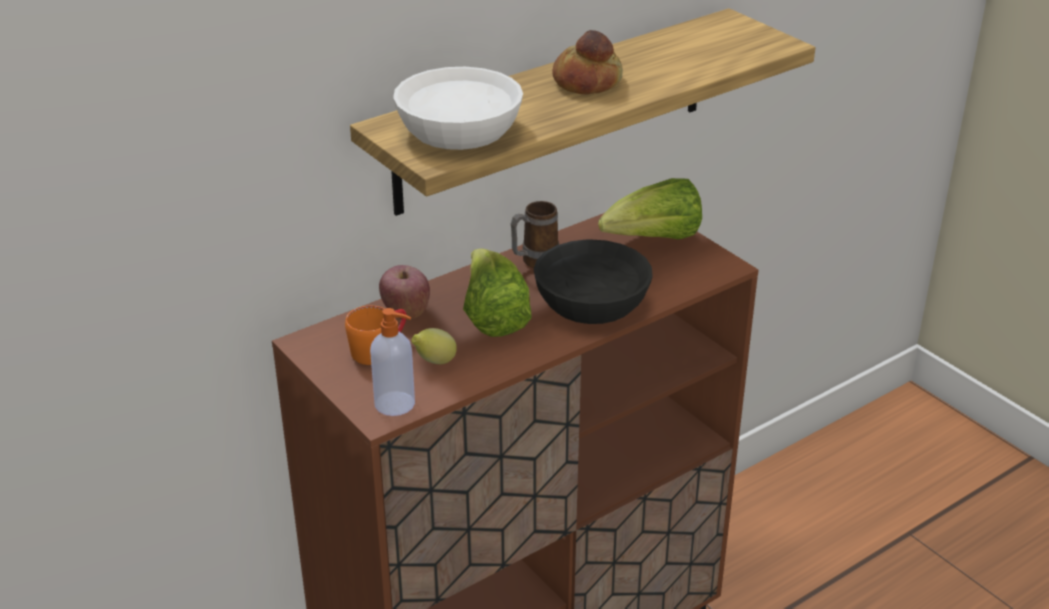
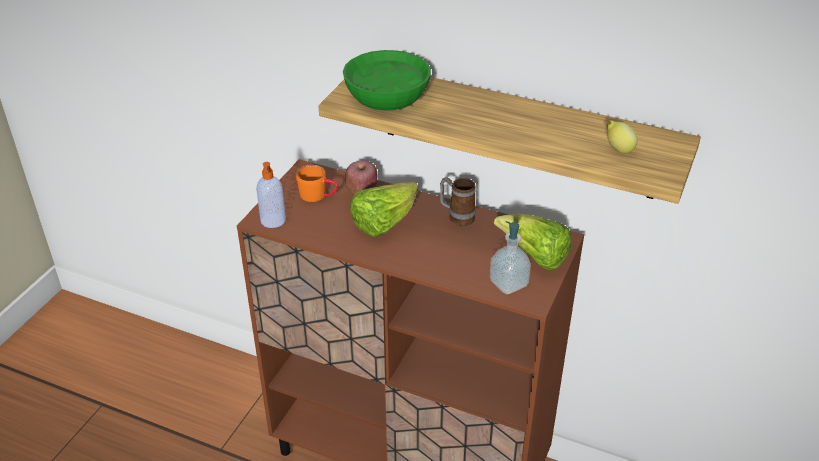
camera: 60 degrees right, 5 degrees up
(434, 362) = (321, 219): lemon -> lemon (618, 149)
(458, 131) = (386, 95): white bowl -> green bowl
(586, 81) = (502, 116): bread -> none
(592, 300) = (436, 255): black bowl -> none
(685, 271) = (508, 283): none -> soap dispenser

